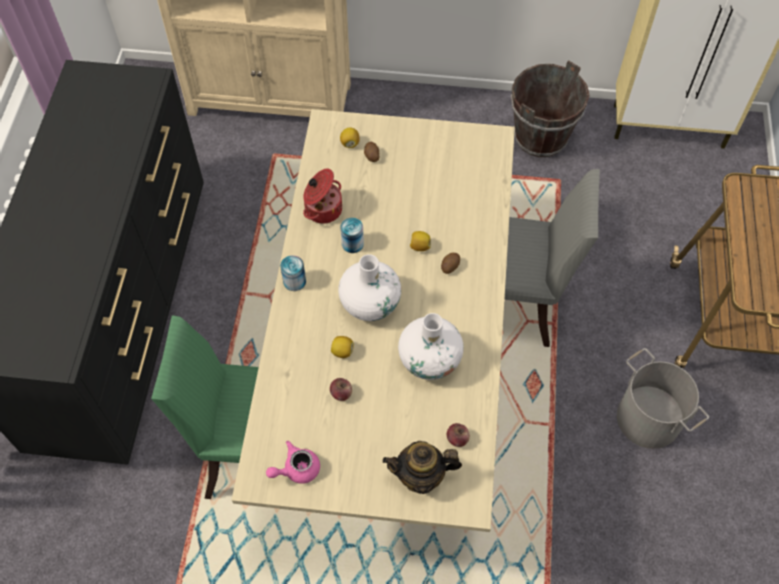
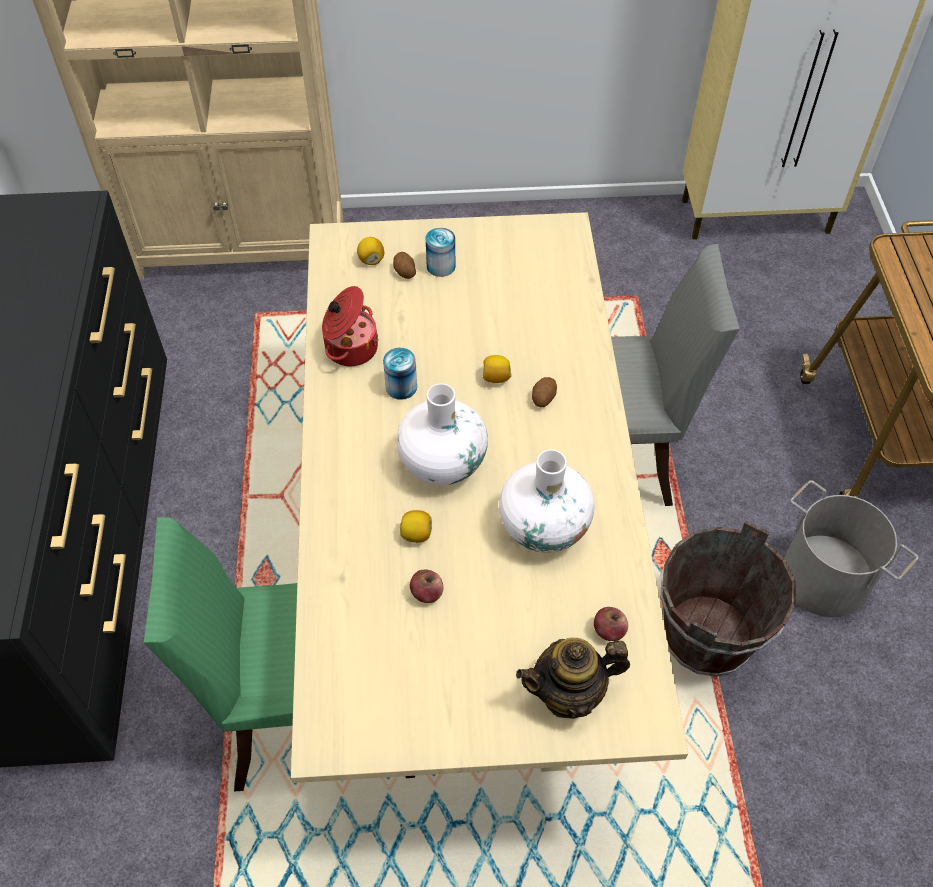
camera: 10 degrees left, 5 degrees down
(294, 281) = (328, 448): can -> can (441, 266)
(296, 469) = (382, 714): pink teapot -> none
(541, 138) = (600, 250): brown bucket -> brown bucket (707, 637)

